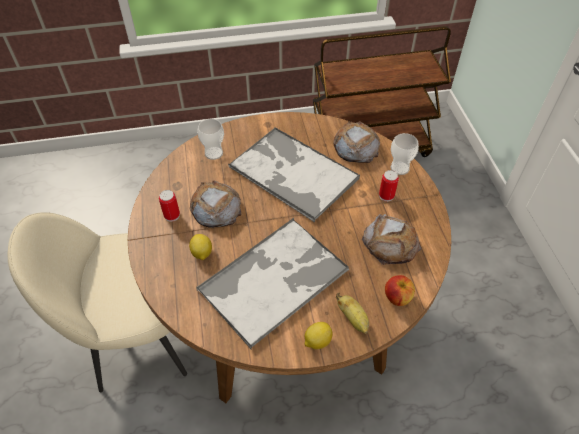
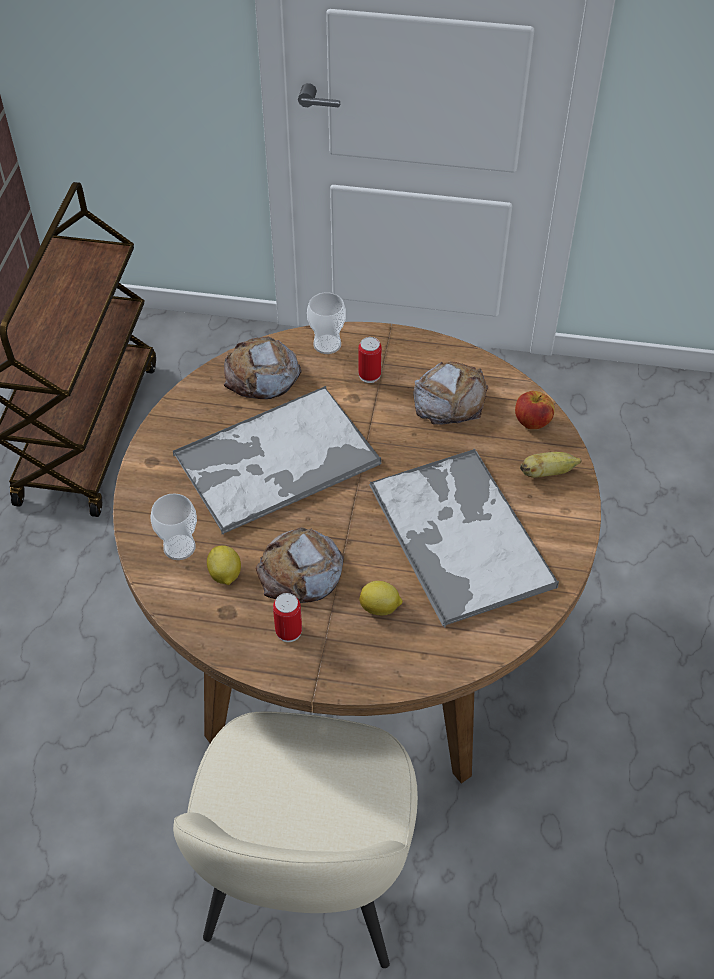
camera: 70 degrees left, 0 degrees up
(317, 341) = (566, 517): lemon -> lemon (225, 575)

